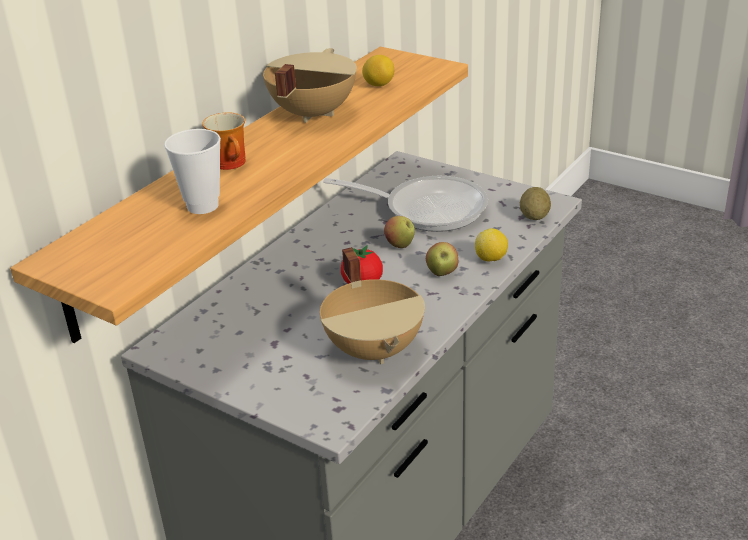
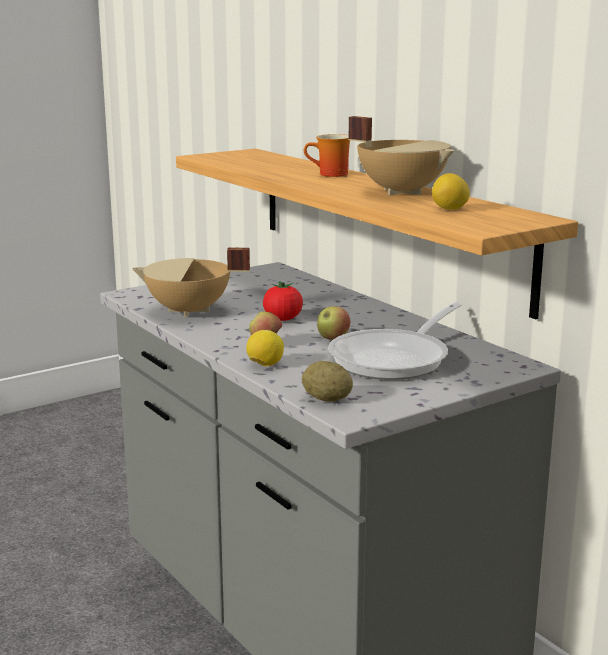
camera: 110 degrees right, 15 degrees down
(202, 206) = (271, 168): cup -> none

